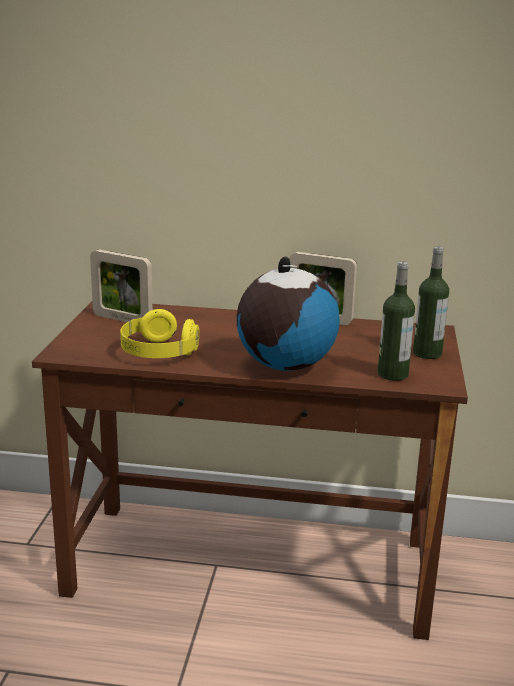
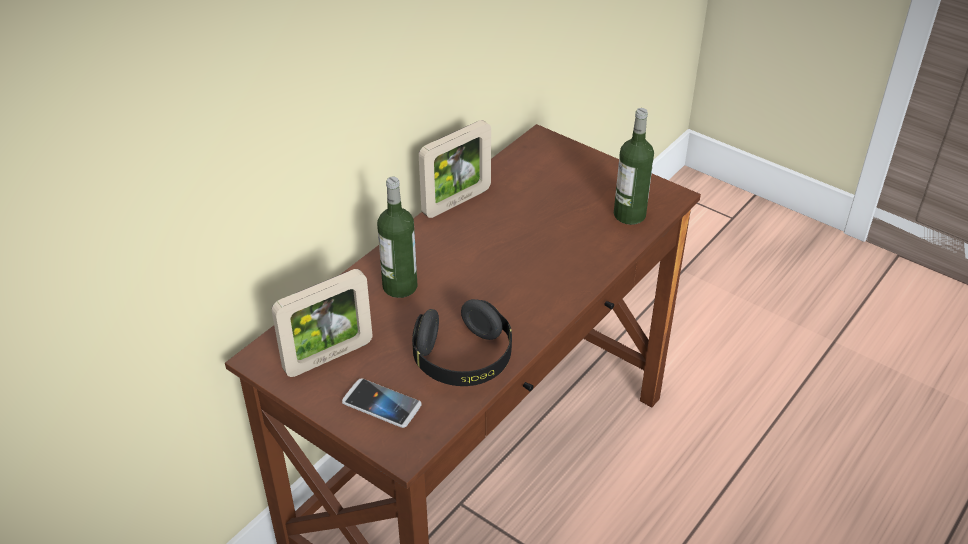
camera: 60 degrees left, 20 degrees up
(94, 340) = (382, 404): none -> phone
(158, 353) = (463, 359): yellow headphones -> black headphones
(284, 366) = (564, 276): globe -> none
(427, 353) = (594, 172): bottle -> bottle (400, 286)

